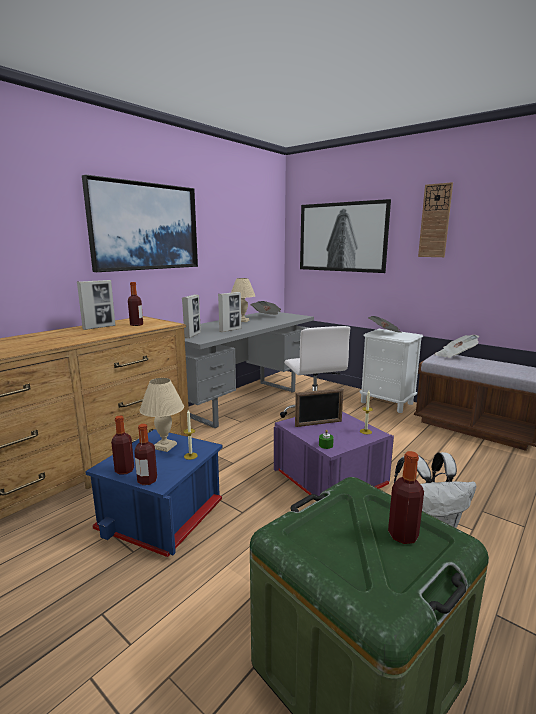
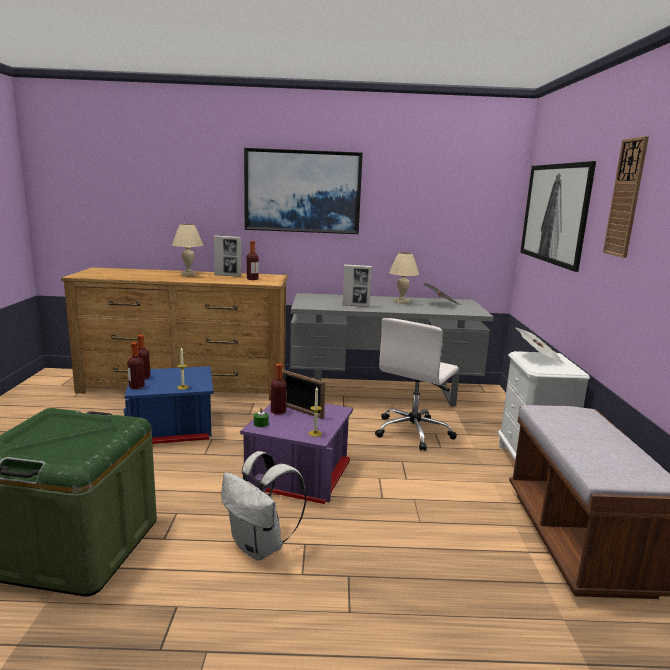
camera: 50 degrees right, 0 degrees up
(165, 446) = (188, 376): beige table lamp -> beige table lamp (189, 274)
(192, 335) = (313, 301): picture frame -> none
(403, 535) = (73, 447): bottle -> bottle (278, 412)
(455, 356) = (585, 417): newspaper -> none

